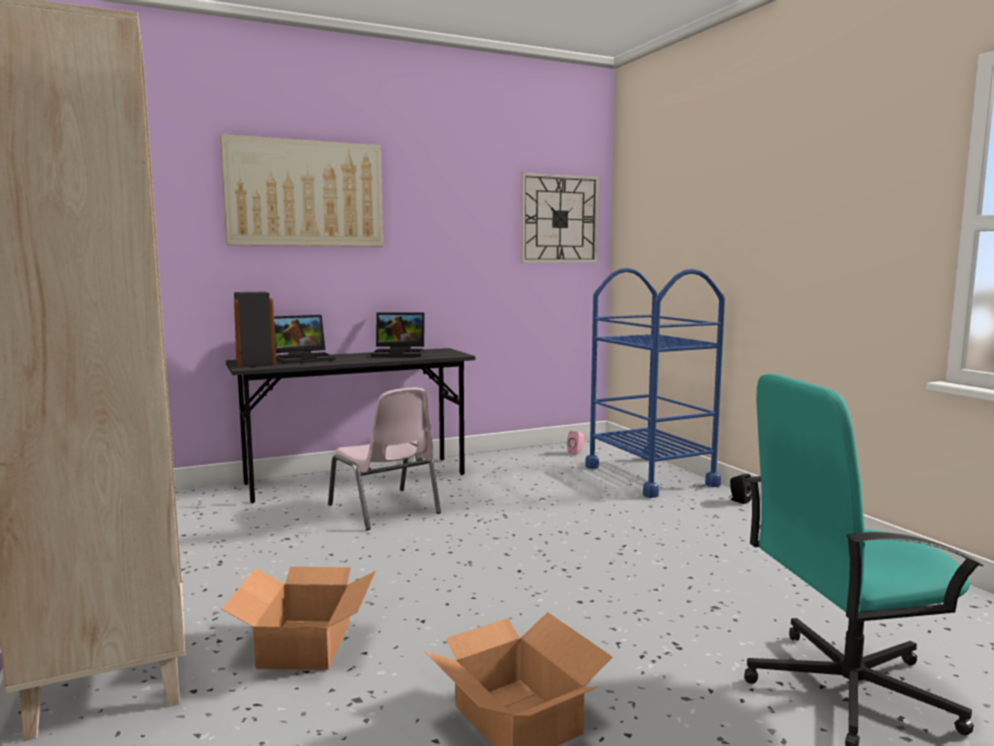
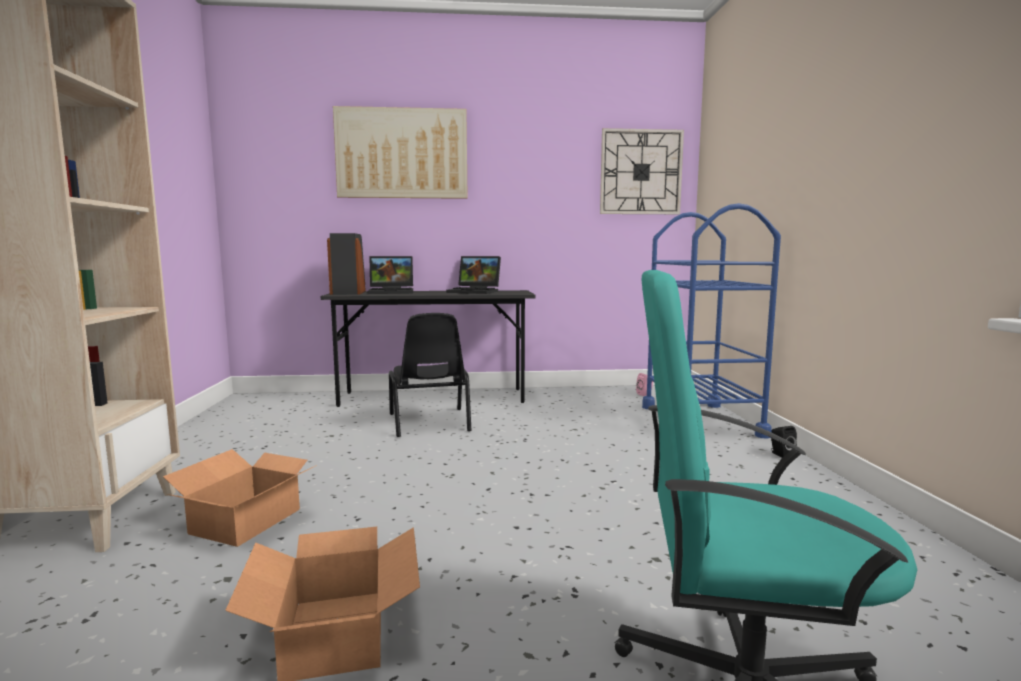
camera: 20 degrees right, 0 degrees up
(385, 509) = (429, 423): pink chair -> black chair

